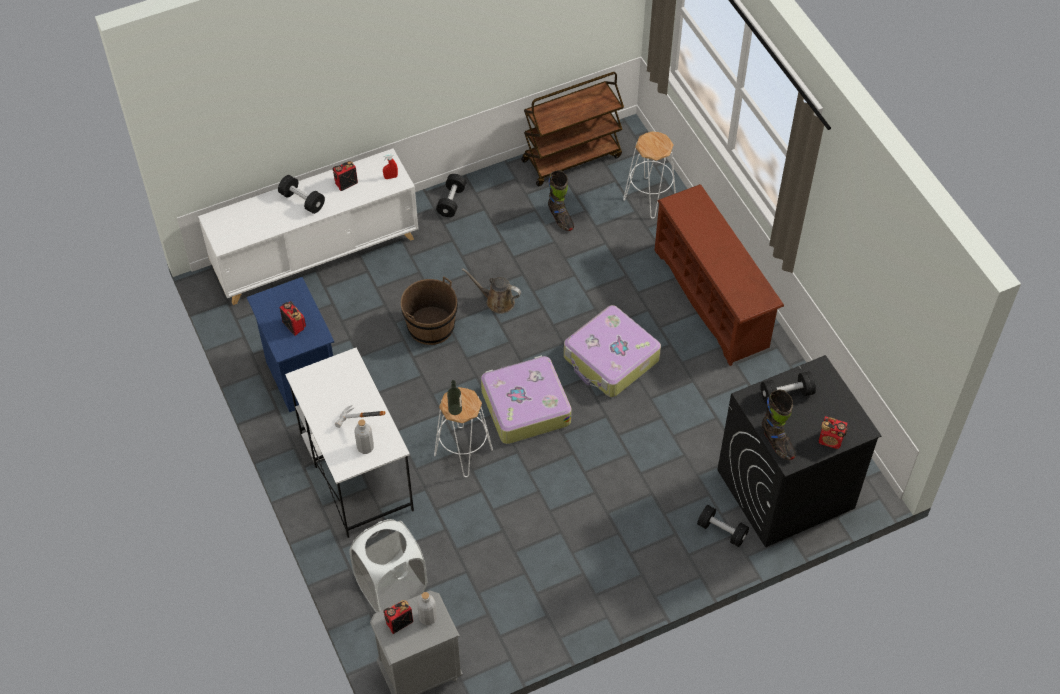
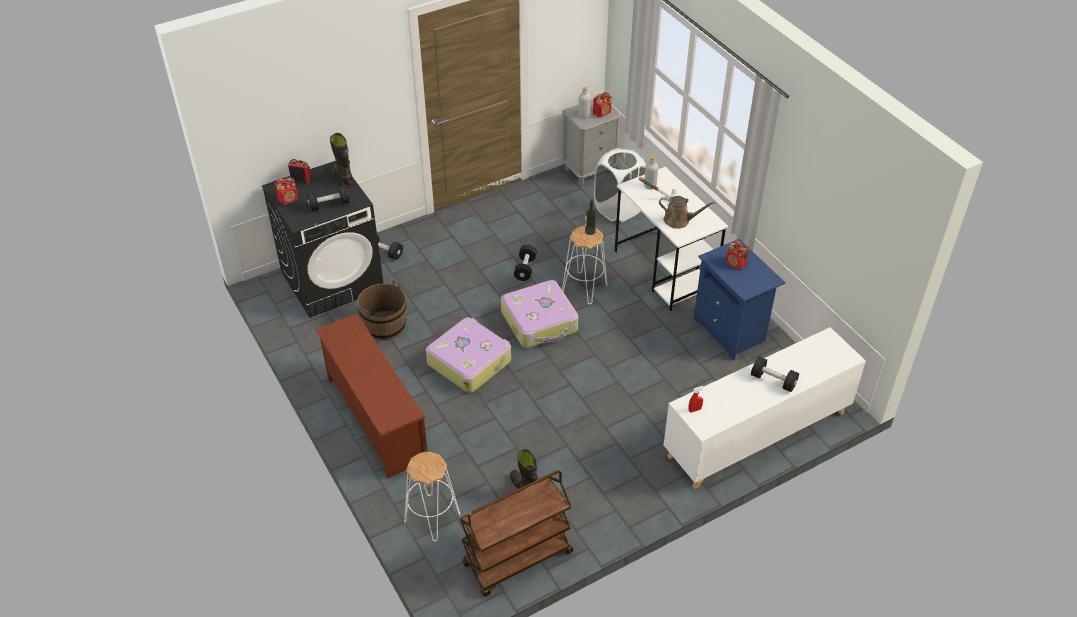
camera: 175 degrees right, 10 degrees down
(345, 183) = (737, 400): radio -> radio (288, 199)
(431, 326) = (631, 378): brown bucket -> brown bucket (384, 326)
(451, 201) = (638, 498): black dumbbell -> black dumbbell (525, 269)
(497, 301) = (576, 403): brown watering can -> brown watering can (679, 221)

